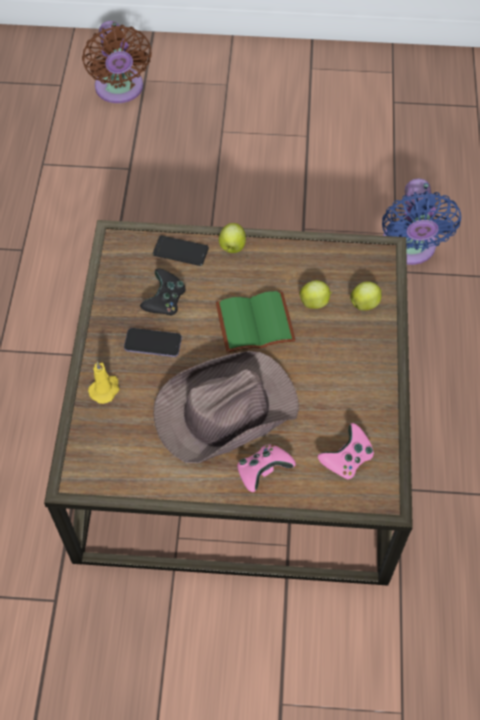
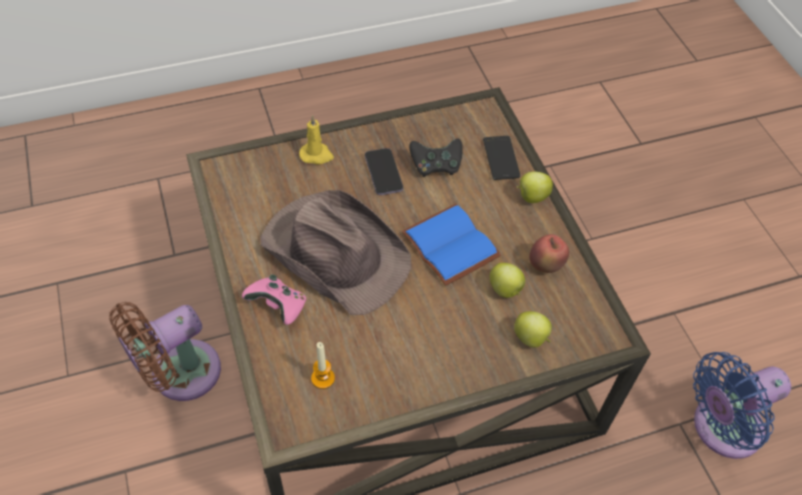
camera: 65 degrees right, 5 degrees down
(120, 90) = (727, 103): brown fan -> brown fan (179, 374)
(255, 321) = (453, 245): green book -> blue book
(303, 267) = (545, 265): none -> apple
(346, 459) = (323, 378): pink game controller -> candle

